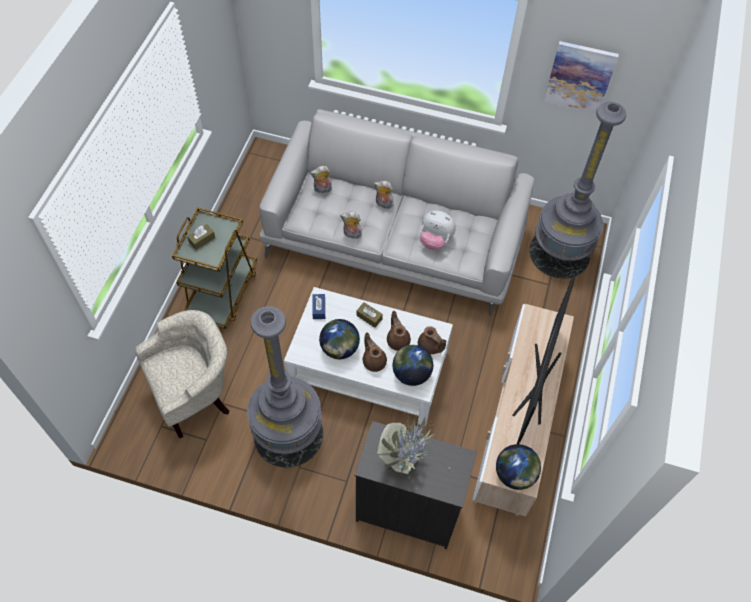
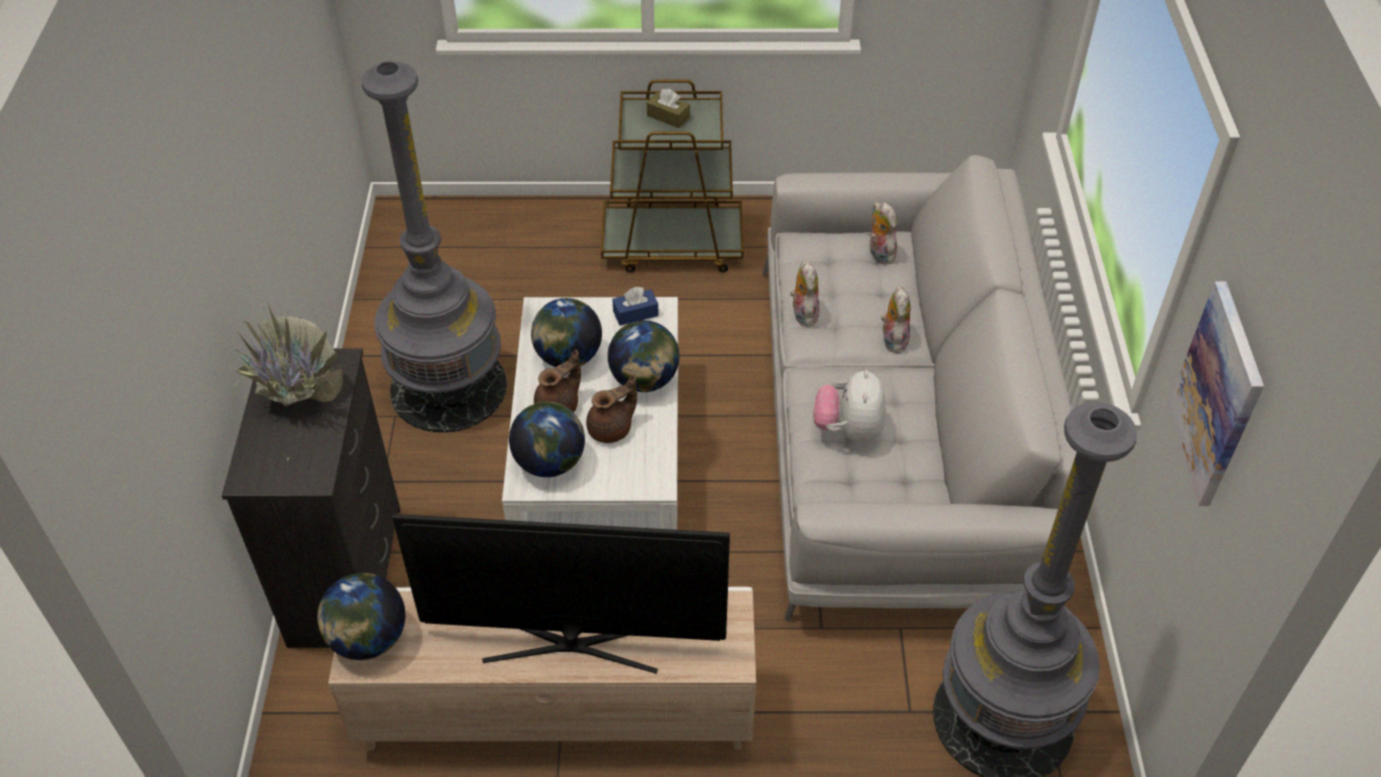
camera: 75 degrees right, 10 degrees down
(197, 397) = (481, 269): beige armchair -> none
(369, 317) = (644, 380): brown tissue box -> globe
(430, 347) = (614, 477): brown teapot -> none

